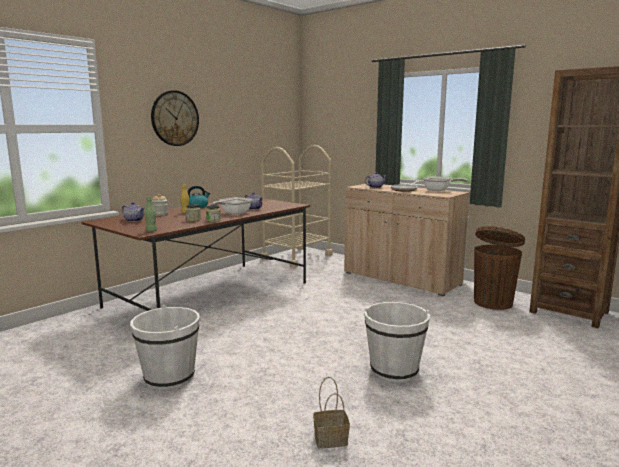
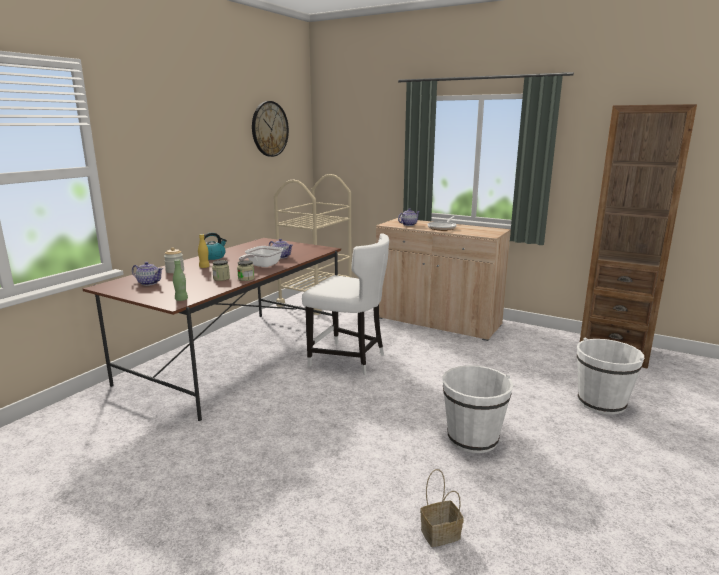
camera: 10 degrees left, 5 degrees up
(169, 377) = (231, 474): white bucket -> white bucket (601, 403)
(175, 118) = (179, 152): wall clock -> wall clock (269, 129)
(306, 302) = (349, 359): none -> white chair
(439, 190) = (479, 228): frying pan -> none
(493, 302) = (539, 345): brown trash can -> none

